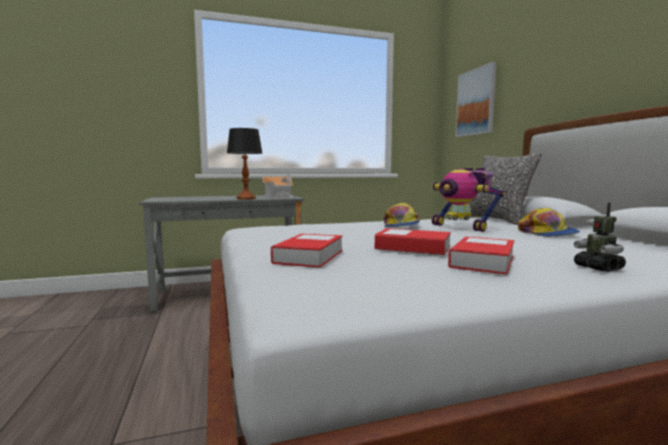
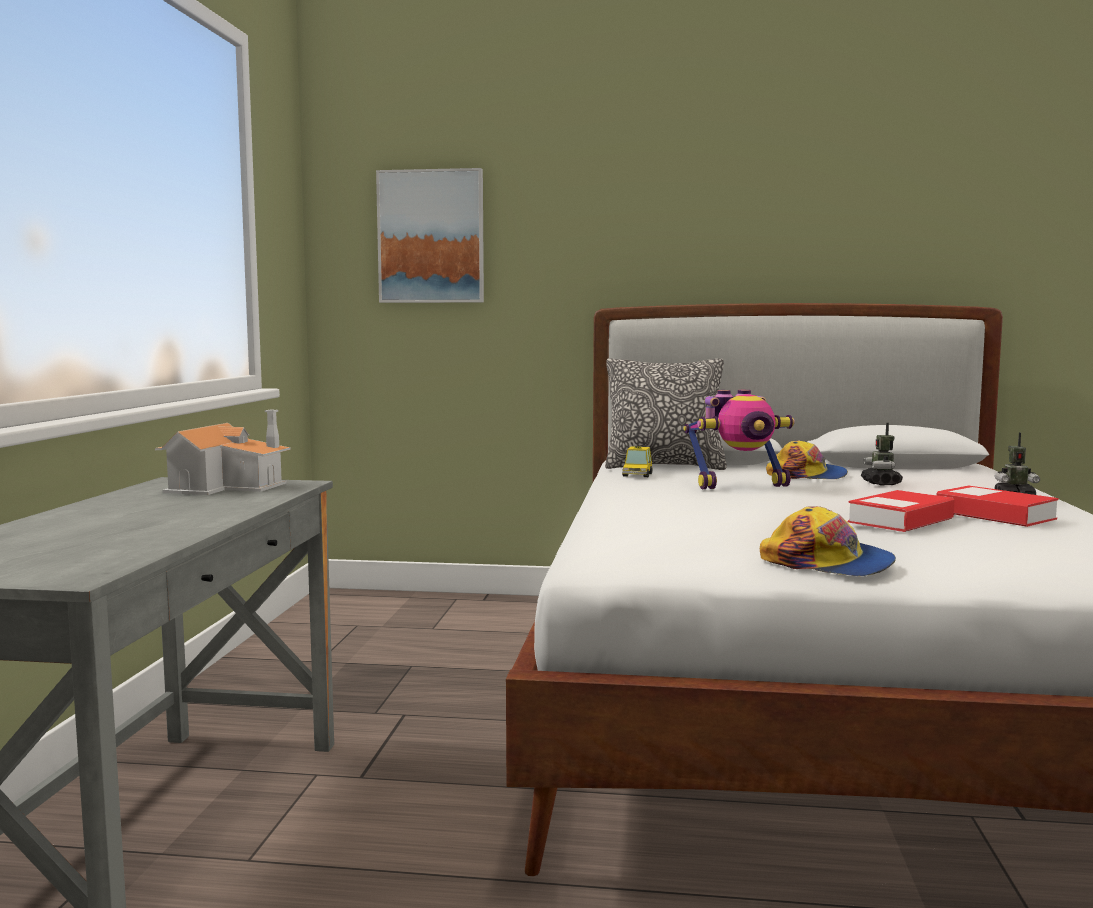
camera: 65 degrees left, 0 degrees up
(246, 198) = (231, 507): table lamp -> none
(309, 256) = (957, 557): book -> none
(401, 225) = (694, 499): cap -> cap (828, 563)
(559, 243) = (881, 483): none -> toy robot

